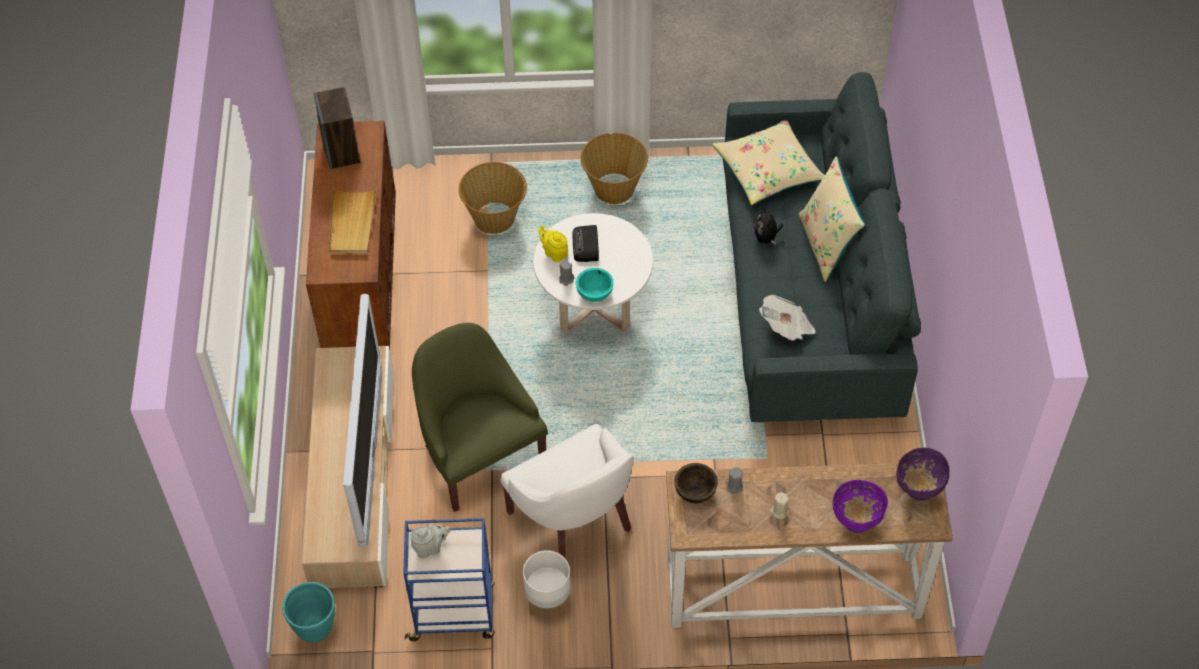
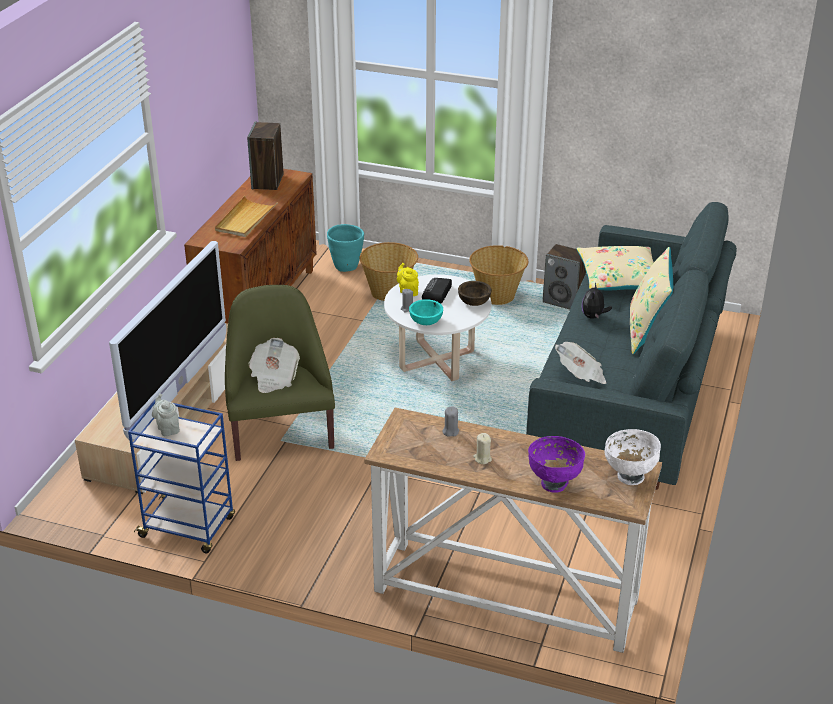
camera: 20 degrees right, 20 degrees down
(315, 629) = (68, 507): turquoise planter -> turquoise planter (346, 267)
(430, 548) = (167, 428): grey teapot -> grey teapot turned 120 degrees counterclockwise
(476, 422) = (274, 378): none -> newspaper
(548, 600) = (276, 541): white planter -> none
(575, 519) = (335, 492): white armchair -> none
(688, 176) = (564, 301): none -> speaker
(695, 491) = (412, 426): brown bowl -> brown bowl (474, 302)
(918, 489) = (630, 476): purple bowl -> white bowl

